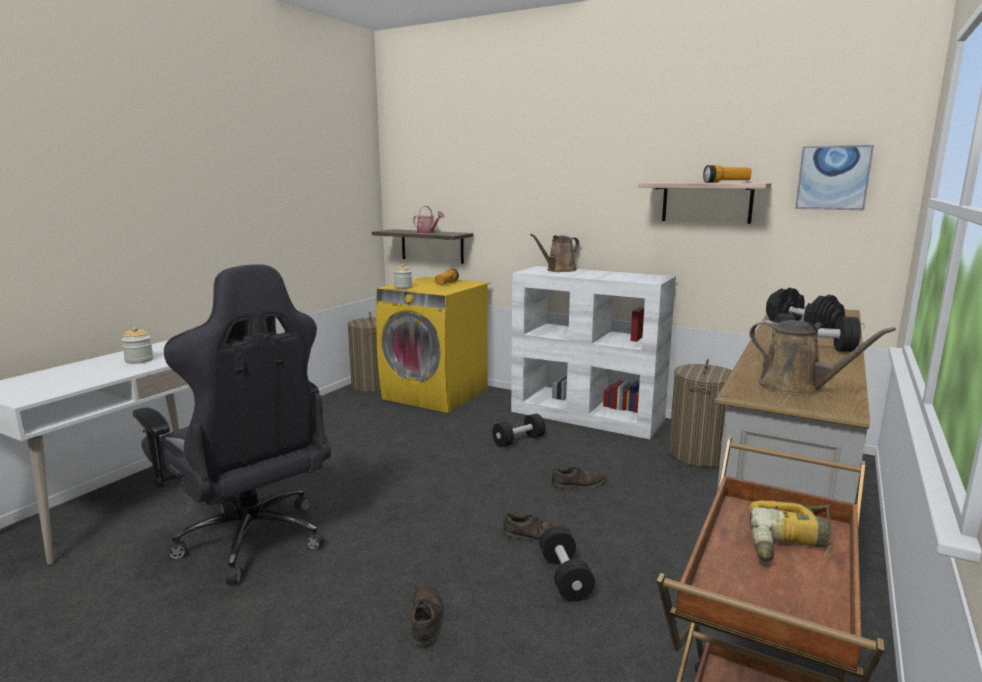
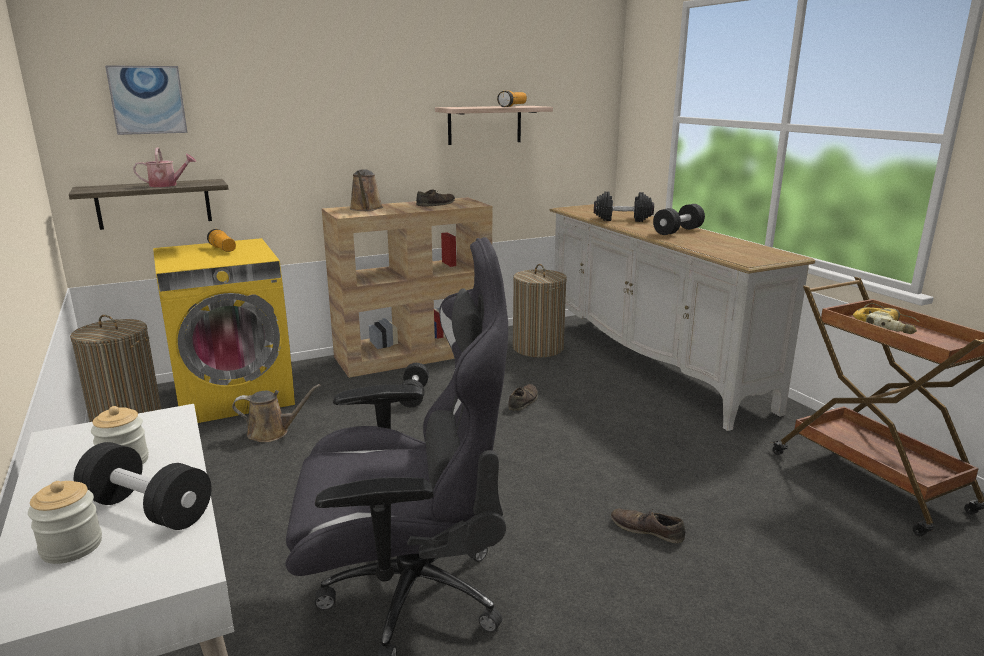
camera: 55 degrees left, 5 degrees up
(403, 287) = (190, 264): jar -> jar (71, 547)
(536, 535) = (578, 445): brown shoe -> brown shoe (436, 204)
(565, 577) = (644, 455): black dumbbell -> black dumbbell (147, 509)
(587, 415) = (413, 353): white bookcase -> brown bookcase
(796, 387) = (749, 253): brown watering can -> brown watering can (272, 432)
(833, 178) = (571, 100): picture -> picture (147, 100)

